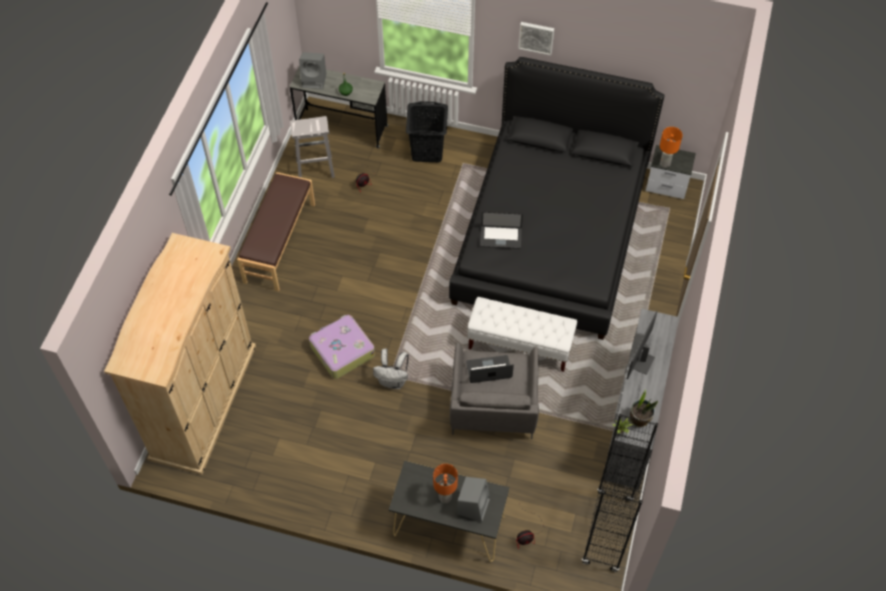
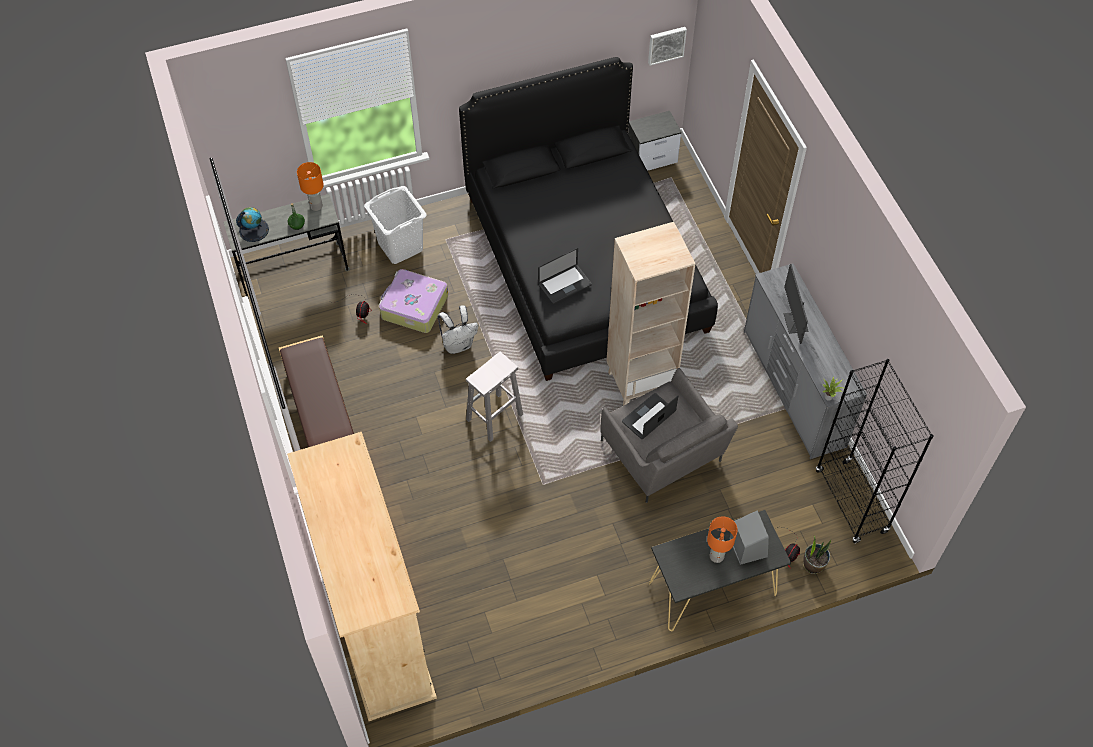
camera: 35 degrees left, 0 degrees up
(314, 169) = (299, 327): white stool -> white stool (494, 418)
(315, 80) = (254, 230): grey speaker -> globe
(341, 351) = (476, 489): suitcase -> suitcase (413, 307)
(393, 381) = (550, 487): white backpack -> white backpack (458, 344)
(427, 150) = (400, 246): black laundry basket -> white laundry basket
(520, 345) = (640, 382): white bench -> beige bookcase
(536, 37) = (485, 64): picture -> picture (666, 44)
(639, 419) = (835, 374): potted plant -> potted plant (813, 565)
(665, 163) = (651, 134): orange table lamp -> orange table lamp (316, 206)

